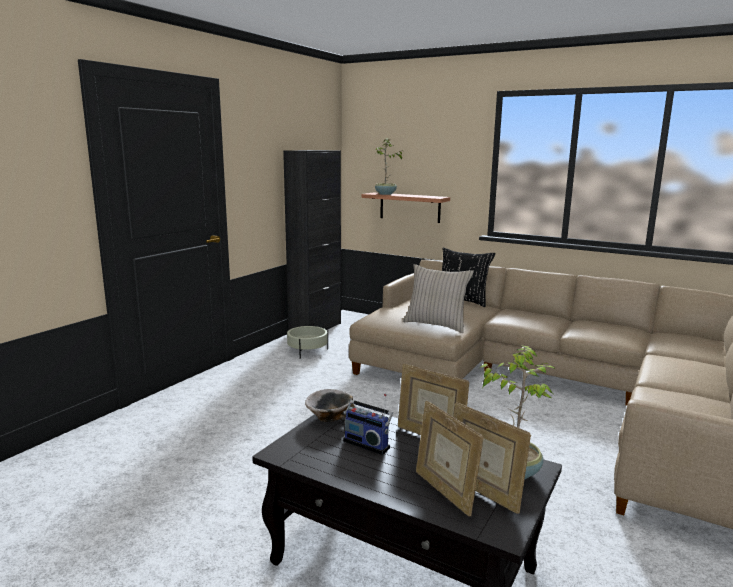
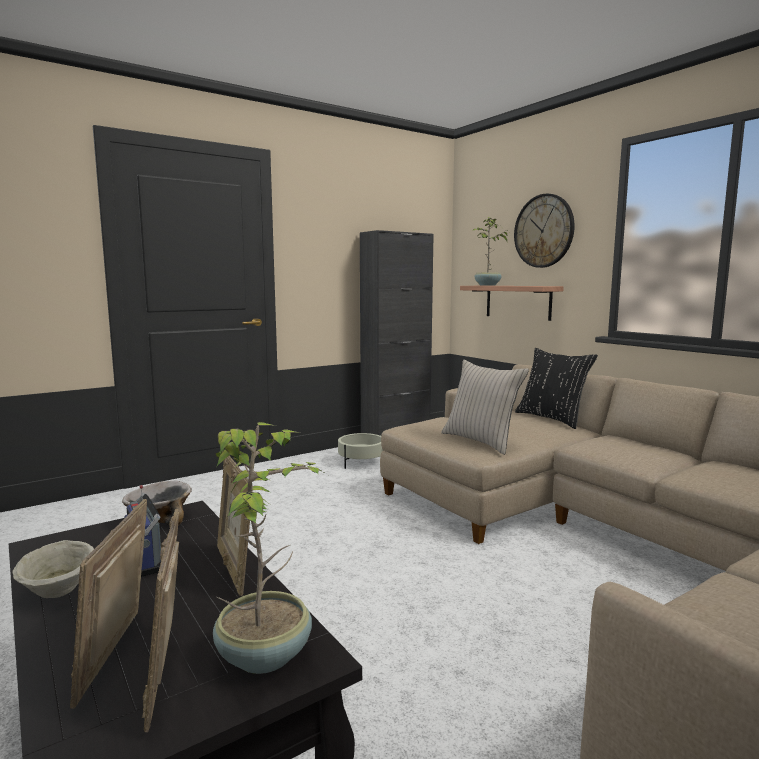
camera: 25 degrees right, 5 degrees down
(349, 473) = (59, 591): none -> beige bowl
(432, 153) = (544, 231): none -> wall clock

